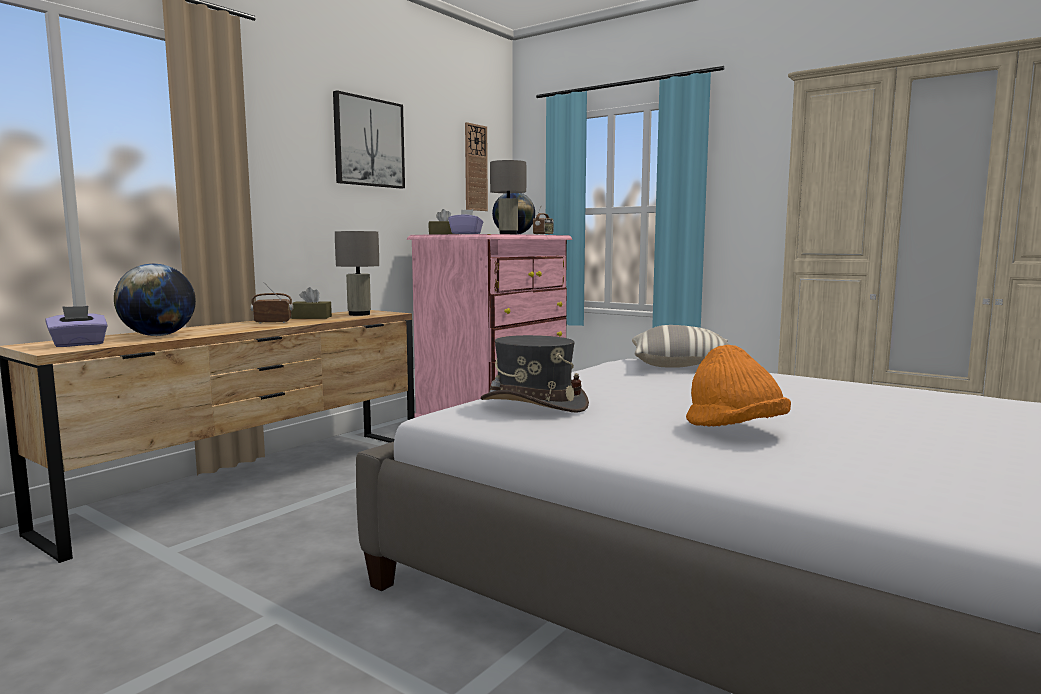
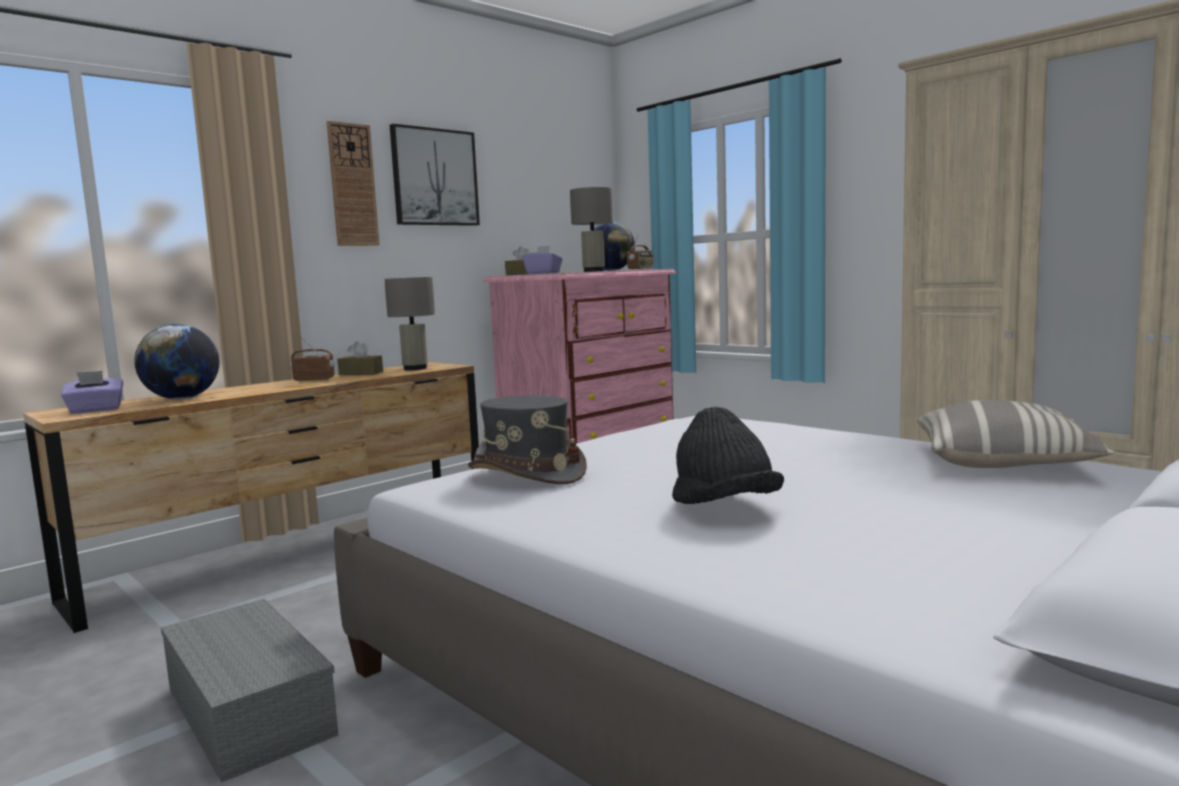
camera: 10 degrees right, 0 degrees up
(280, 626) = (245, 710): none -> grey storage box
(475, 168) = (569, 196): wall clock -> wall clock (352, 185)
(682, 366) = (748, 424): pillow -> pillow (1004, 463)
(734, 430) = (724, 508): orange hat -> black hat

